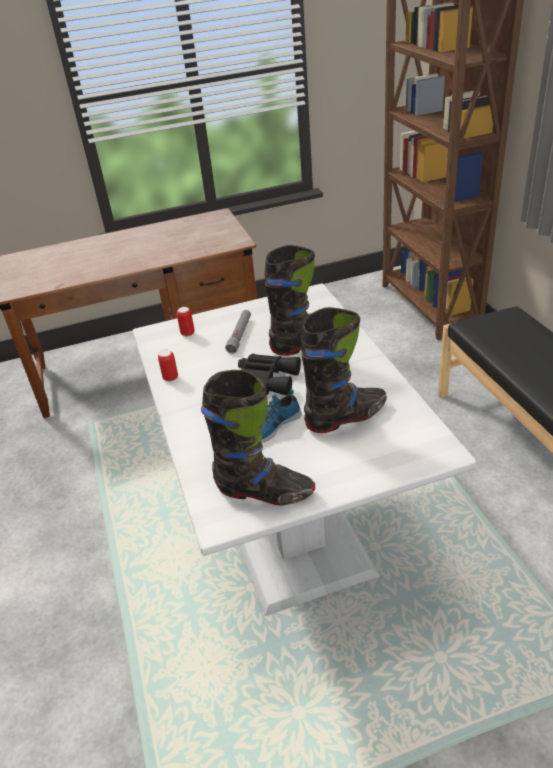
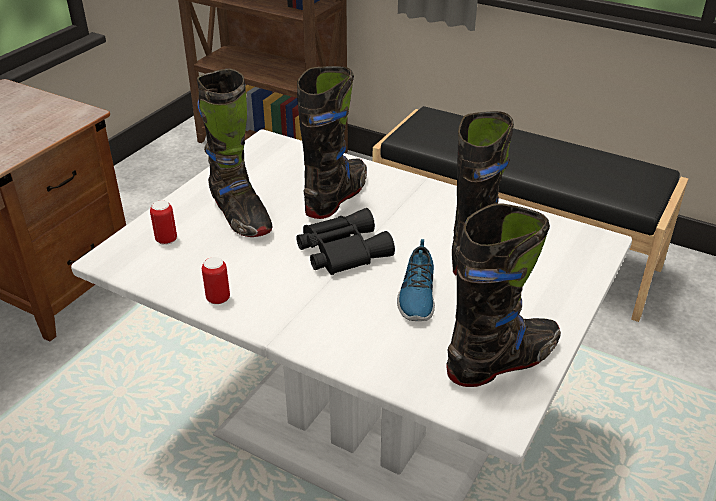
camera: 45 degrees left, 0 degrees up
(240, 335) = (240, 216): grey flashlight -> black boot

